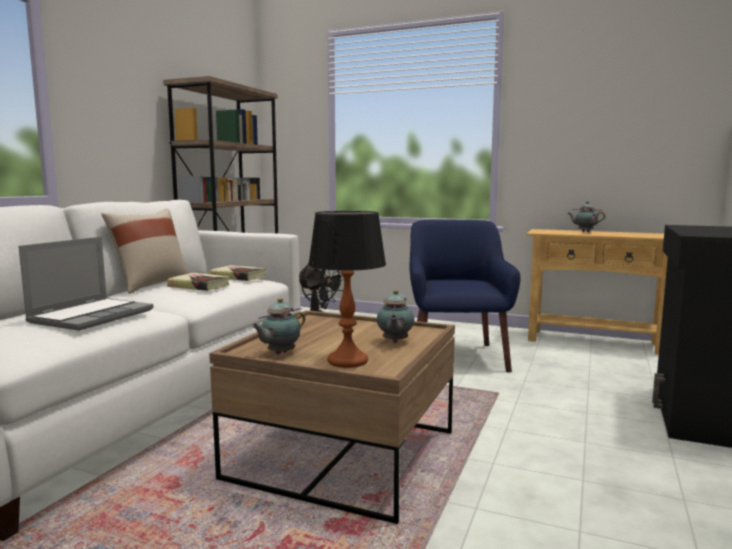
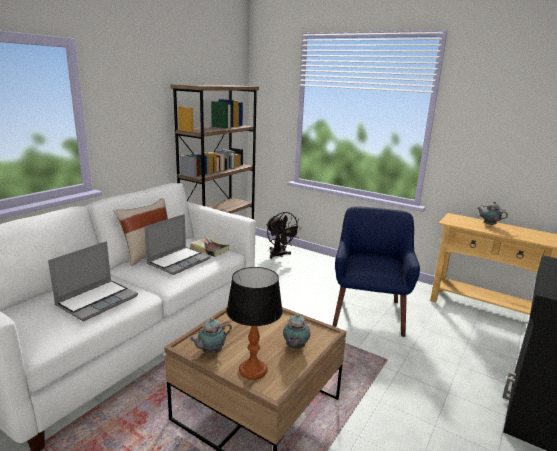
camera: 10 degrees right, 10 degrees up
(199, 286) = (179, 261): book -> laptop

